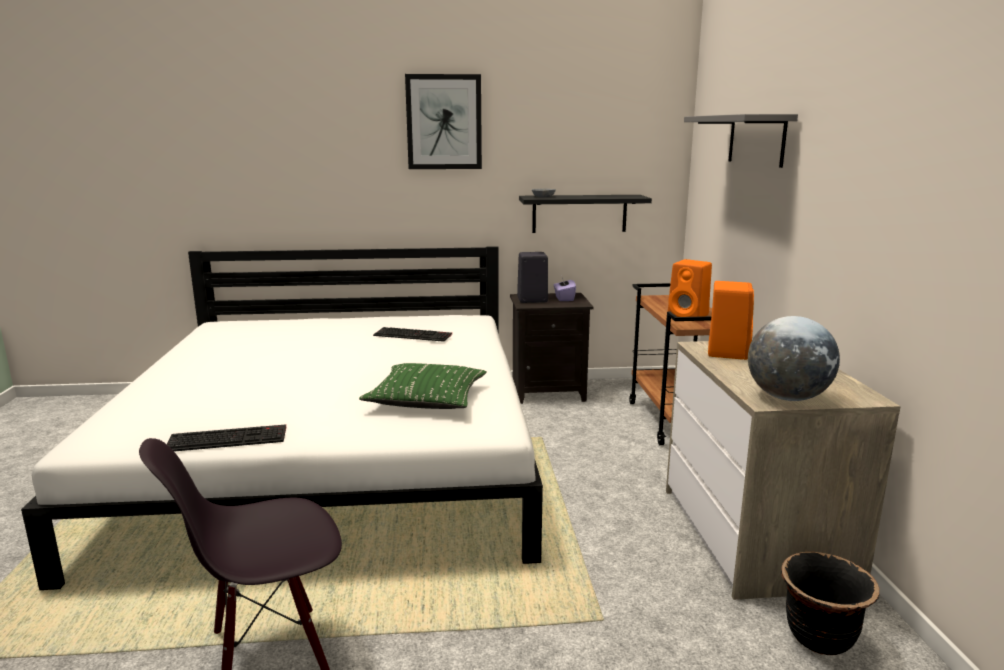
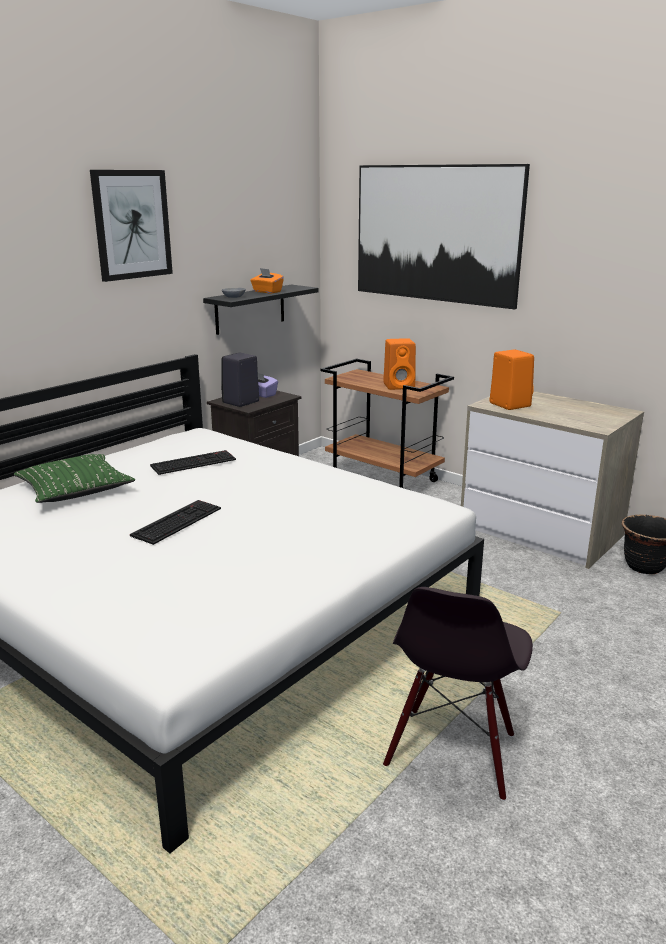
camera: 45 degrees left, 5 degrees up
(229, 438) = (284, 598): keyboard -> keyboard (176, 521)
(426, 399) = (342, 507): green pillow -> green pillow (75, 489)
(588, 196) = (267, 292): none -> orange tissue box
(756, 140) = (435, 234): grey shelf -> picture
(787, 397) = (600, 422): globe -> none

